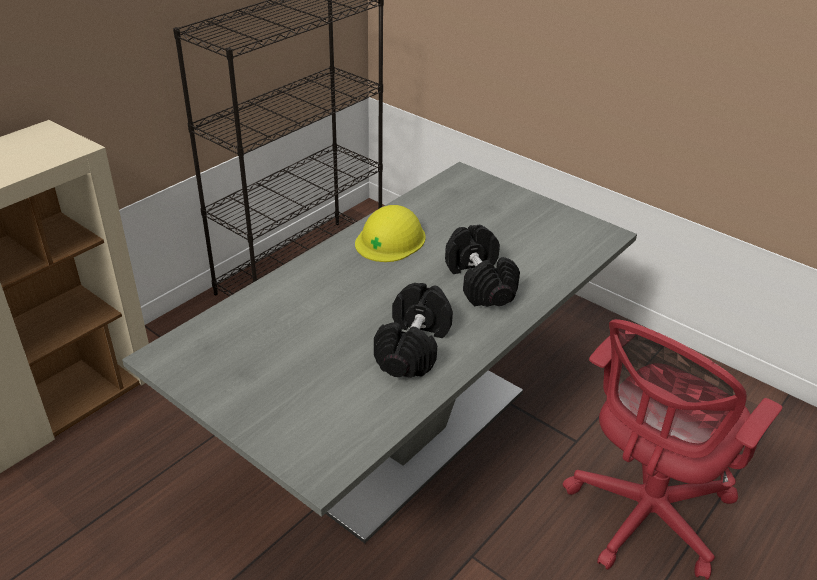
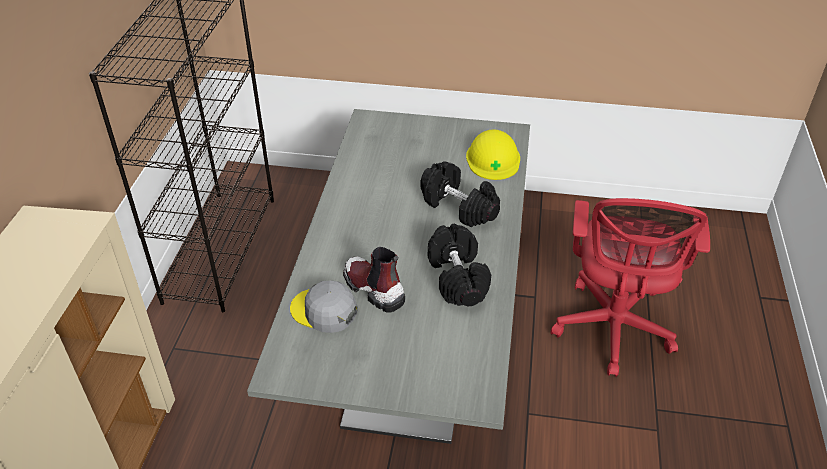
camera: 30 degrees left, 5 degrees up
(255, 322) = (324, 311): none -> grey cap
(319, 322) = (373, 289): none -> boot
(390, 239) = (363, 198): yellow hard hat -> yellow hard hat (493, 159)

